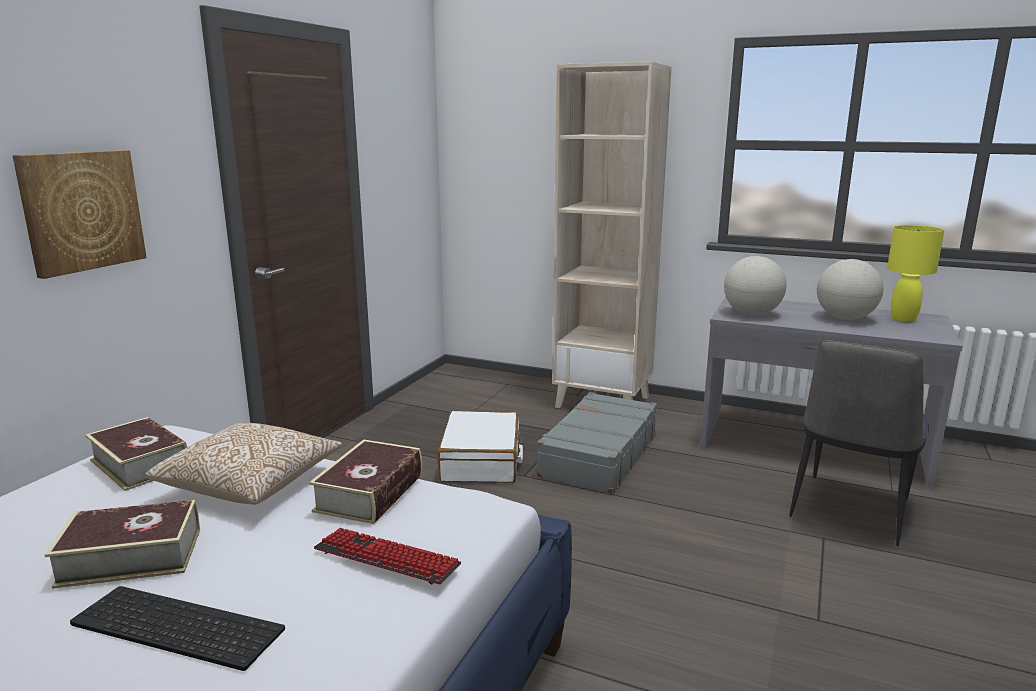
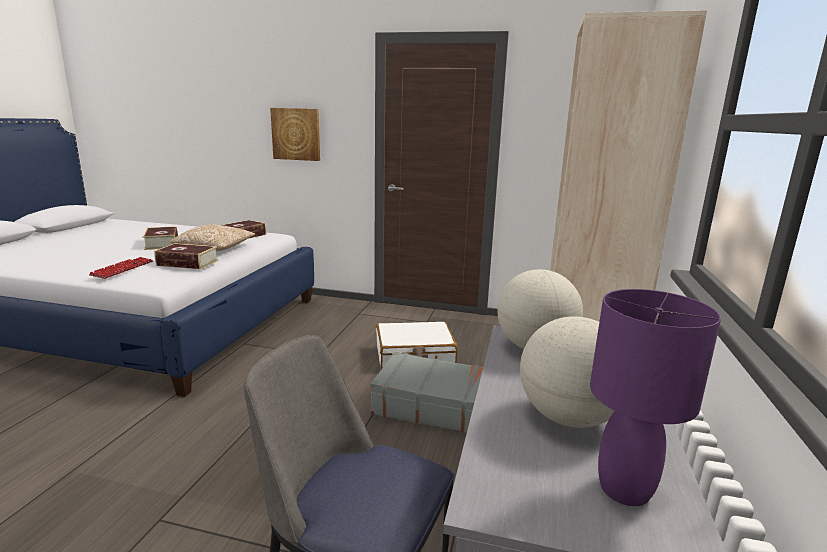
camera: 80 degrees right, 0 degrees up
(172, 628) = (107, 252): keyboard -> none
(903, 319) = (625, 490): yellow table lamp -> purple table lamp

